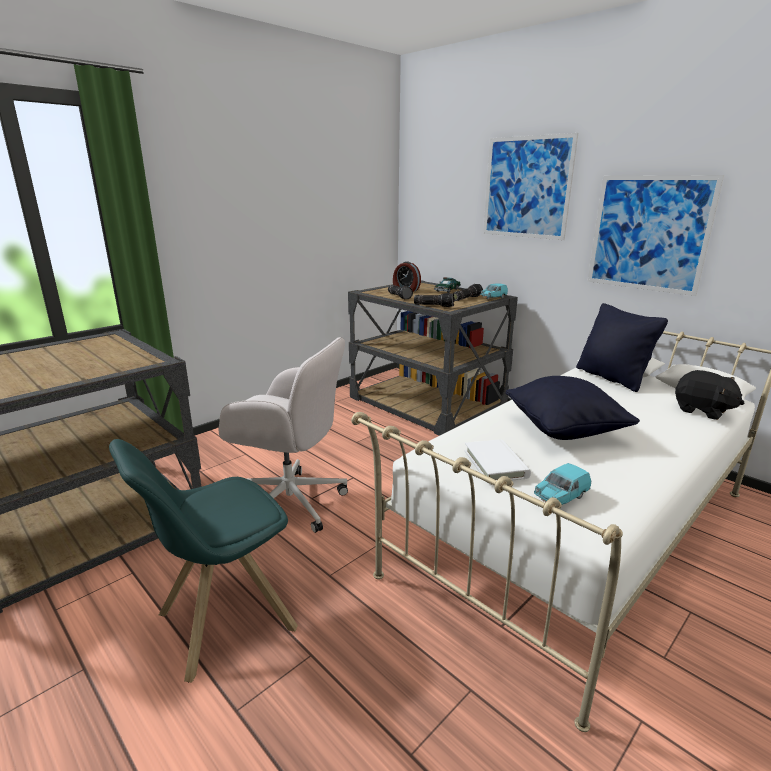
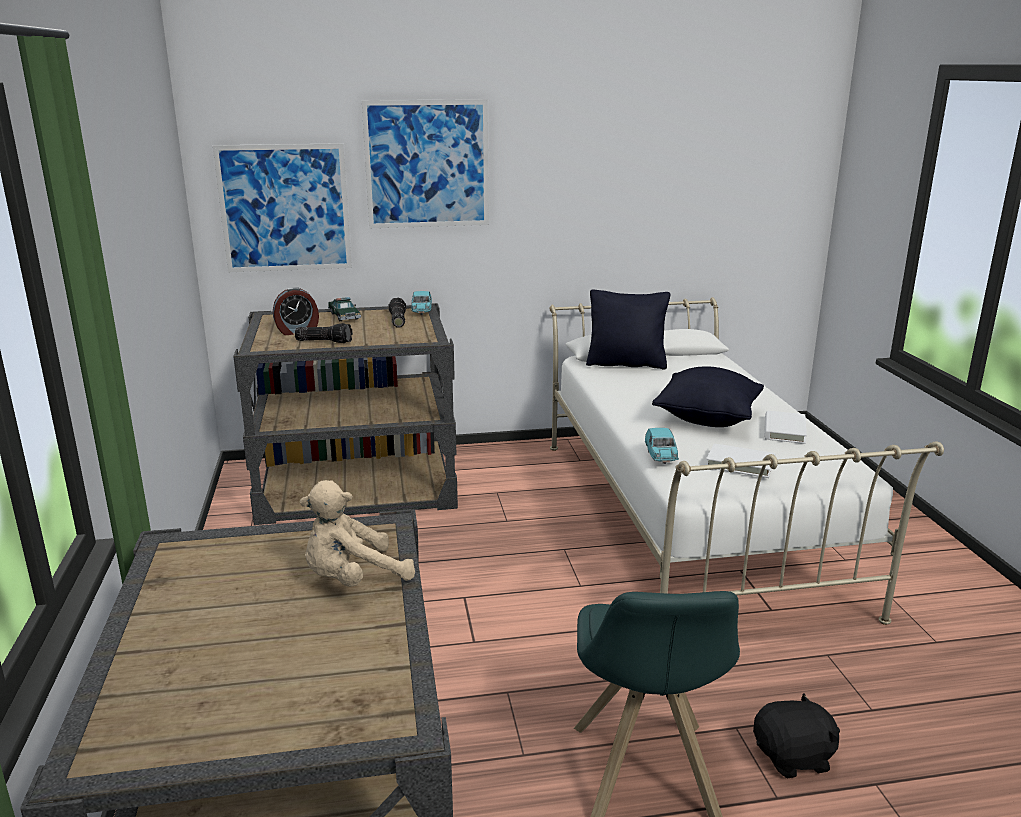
camera: 55 degrees left, 0 degrees up
(89, 369) = (353, 579): none -> beige plush toy
(289, 503) = (466, 661): white office chair -> none
(434, 305) = (402, 340): flashlight -> none
(560, 497) = (810, 462): turquoise toy car -> turquoise toy car (661, 456)
(610, 468) = (784, 430): none -> white book
(649, 233) = (582, 207): picture -> picture (285, 208)
(702, 411) = (723, 367): black plush toy -> black plush toy (793, 758)

